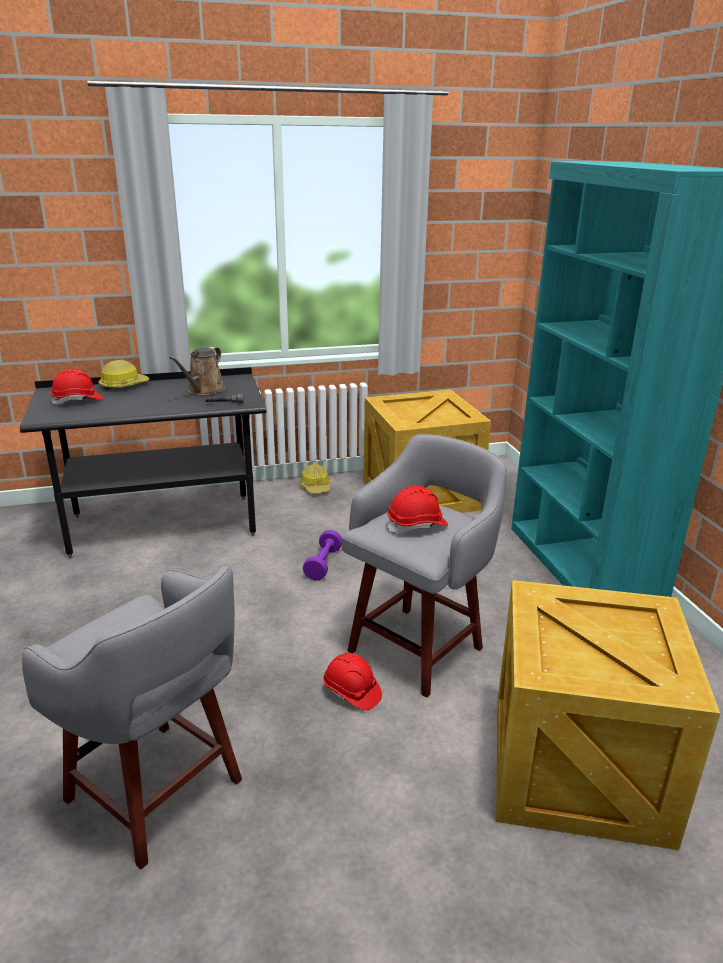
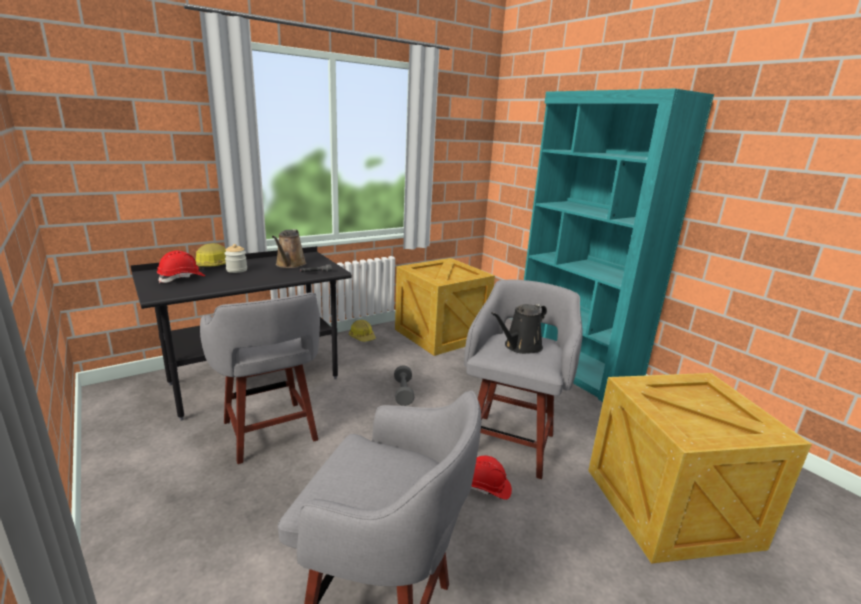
camera: 20 degrees left, 5 degrees down
(140, 393) = (237, 270): none -> jar
(150, 586) = (271, 433): none -> grey stool
(323, 564) = (403, 392): purple dumbbell -> grey dumbbell
(417, 525) = (520, 347): red hard hat -> black watering can

